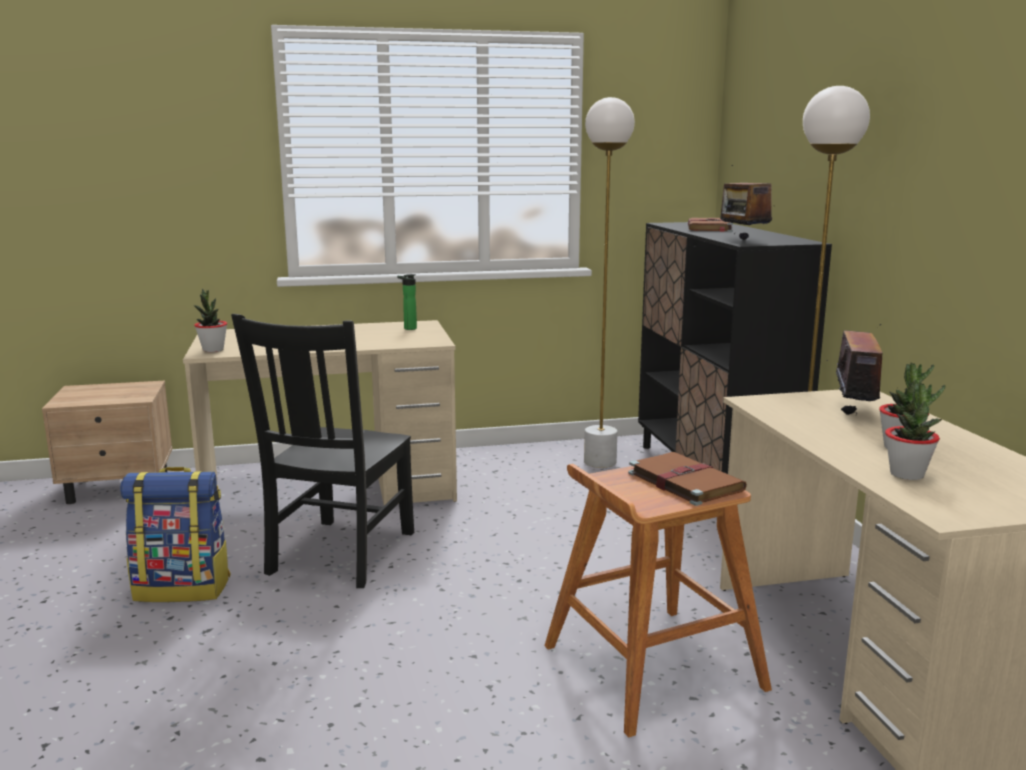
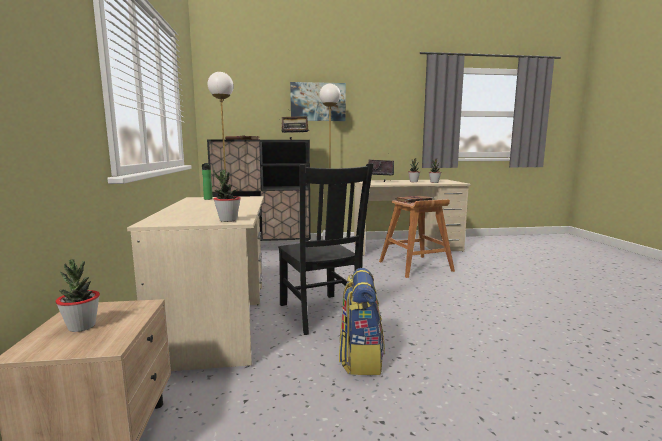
camera: 85 degrees left, 5 degrees down
(105, 391) = (82, 327): none -> potted plant
(339, 555) = (321, 314): black chair -> black chair turned 45 degrees clockwise
(871, 134) = (318, 102): none -> picture

